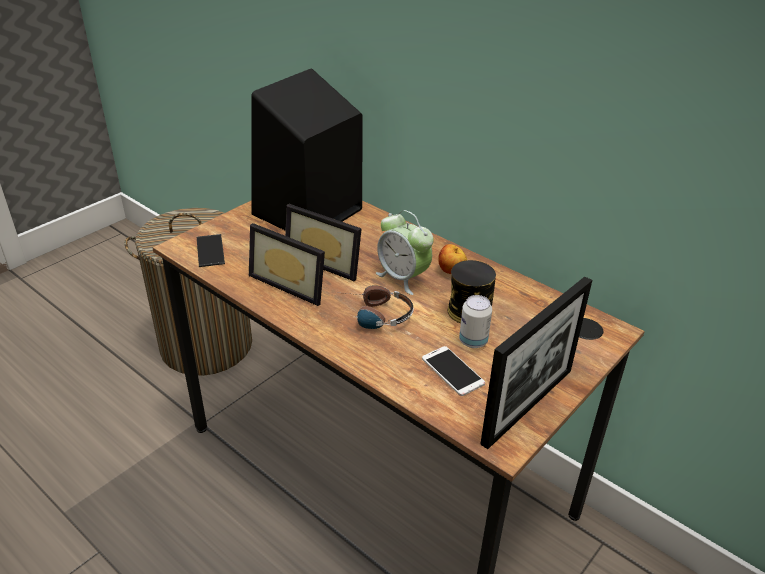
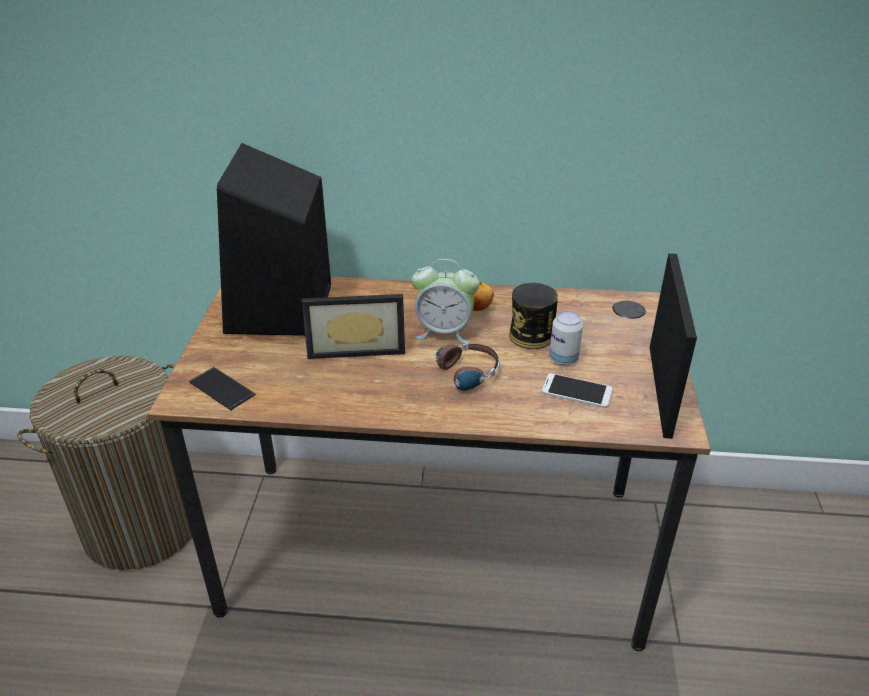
camera: 35 degrees left, 0 degrees up
(292, 283) = (348, 381): picture frame -> none

